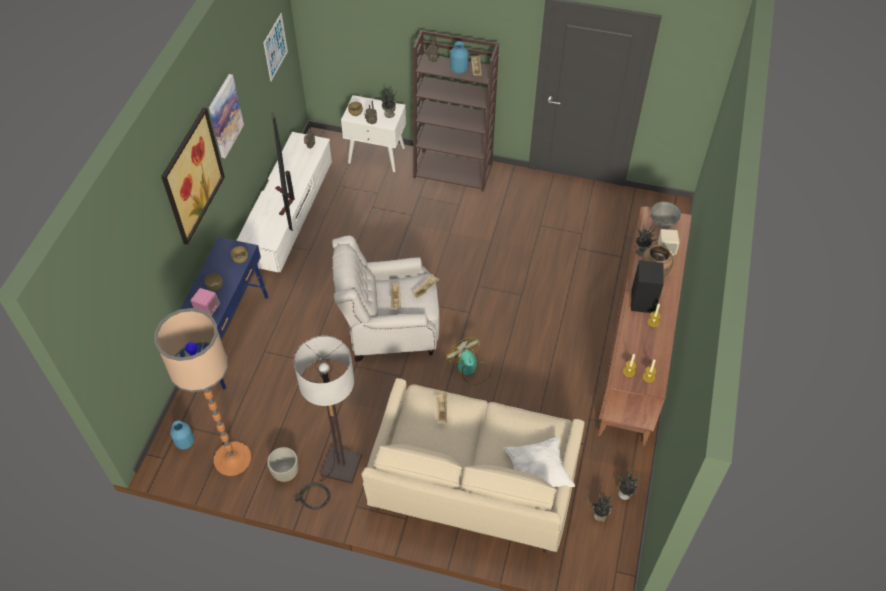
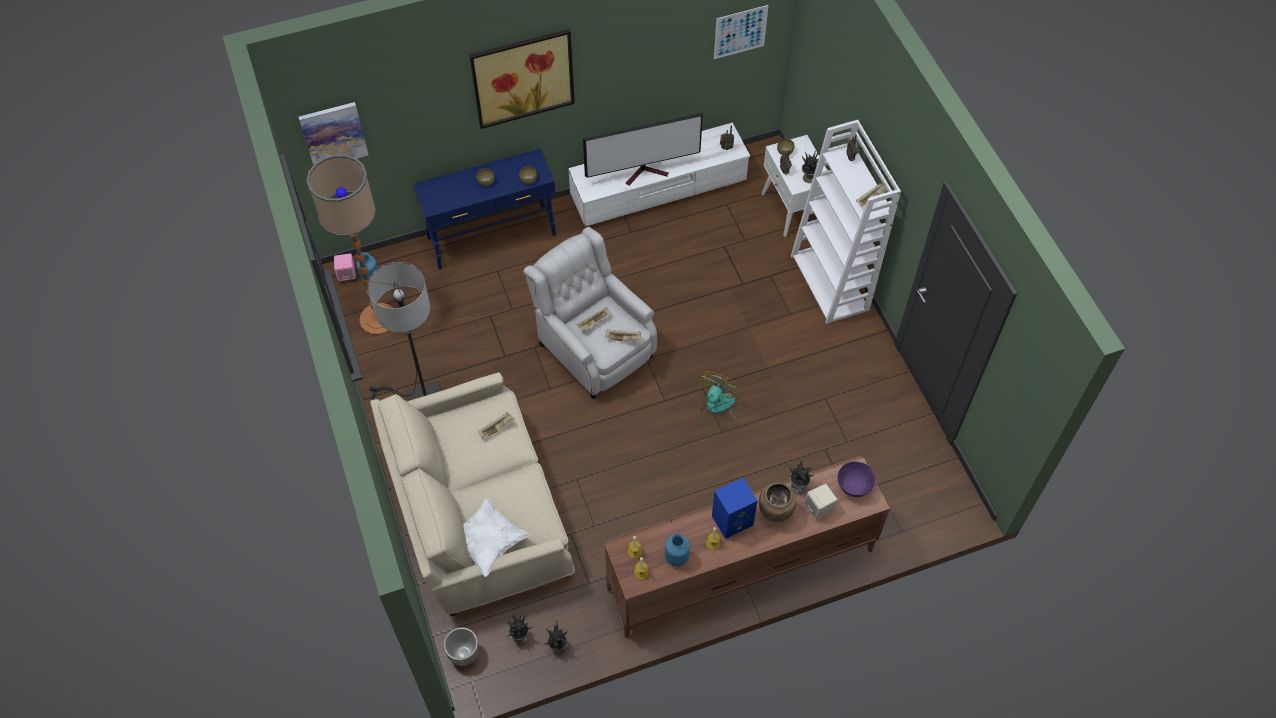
camera: 55 degrees right, 5 degrees up
(207, 310) = (458, 193): pink speaker -> pink speaker (347, 274)
(225, 116) = (607, 53): picture -> picture (333, 134)
(285, 473) = (391, 365): grey planter -> grey planter (463, 654)
(286, 200) = (646, 173): television -> television turned 150 degrees counterclockwise
(453, 170) = (830, 283): brown bookcase -> white bookcase
(459, 70) = (857, 186): blue vase -> blue vase (677, 557)
(470, 369) = (601, 439): fan -> fan (717, 409)
(642, 300) = (732, 519): black speaker -> blue speaker
(663, 223) = (853, 487): grey bowl -> purple bowl

